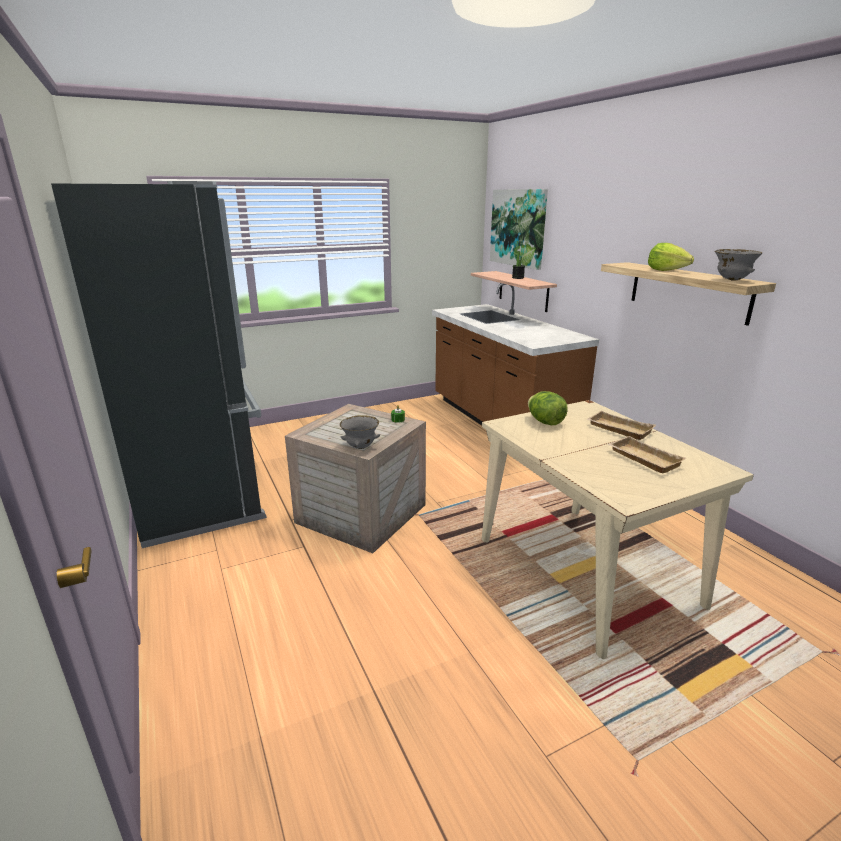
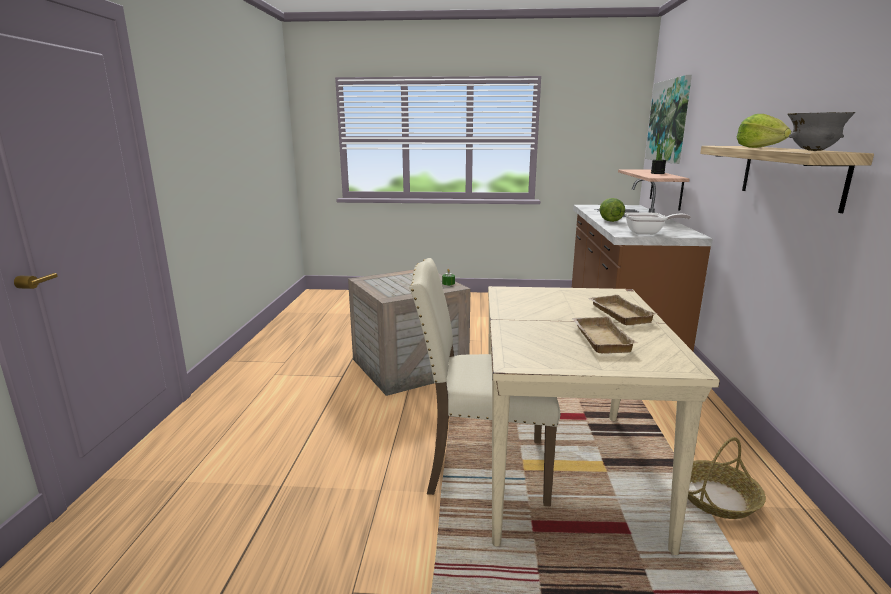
camera: 30 degrees right, 5 degrees down
(201, 491) = (315, 324): black fridge -> none
(361, 447) = (389, 294): grey bowl -> none
(528, 594) = (484, 468): none -> beige chair
(545, 422) = (548, 296): lettuce -> lettuce (610, 221)
(549, 340) = (648, 233): none -> frying pan
(691, 554) = (717, 498): none -> basket

